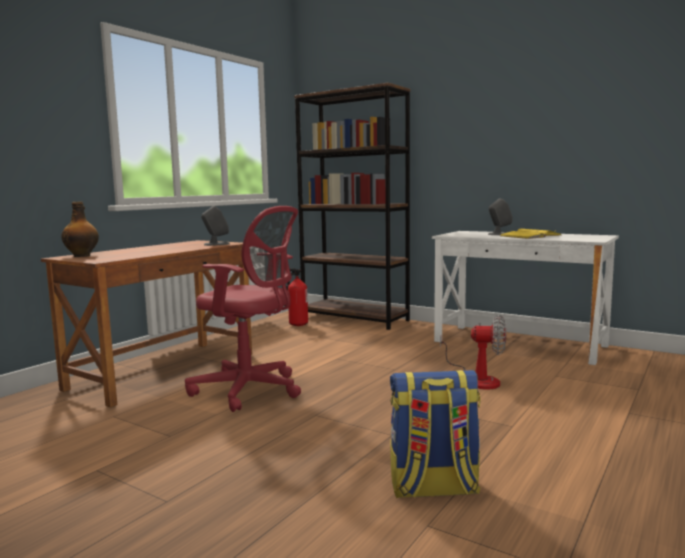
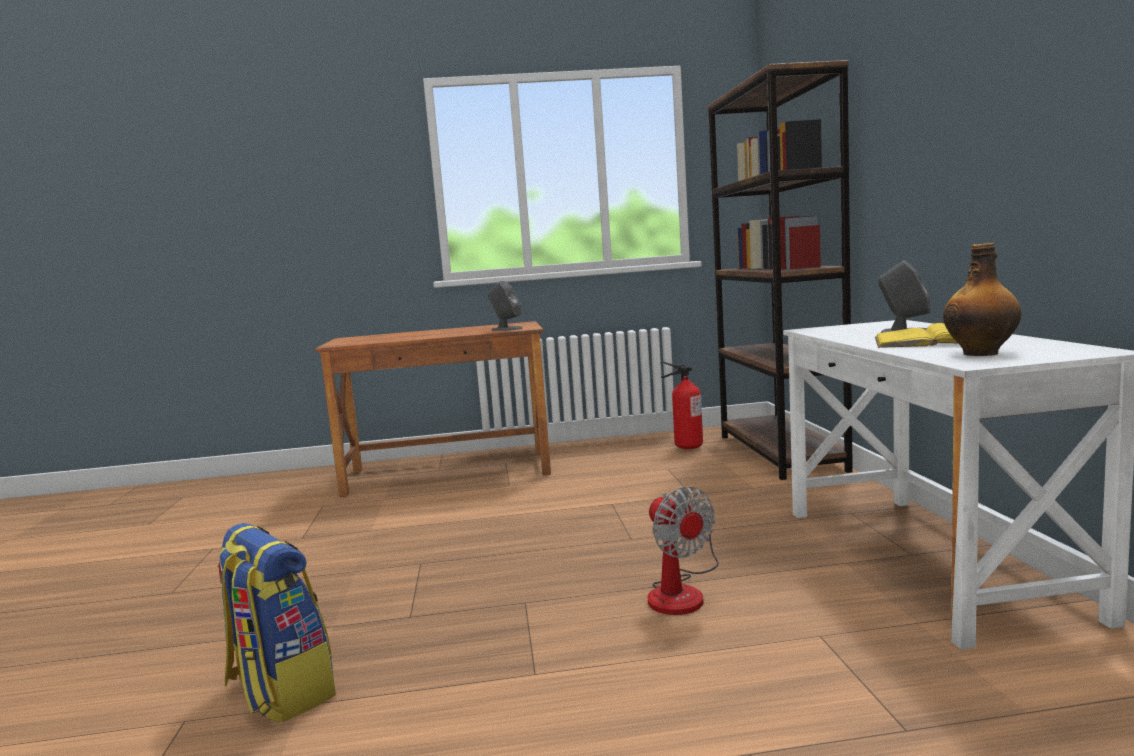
camera: 50 degrees right, 0 degrees up
(82, 256) = (361, 337): bottle -> bottle (981, 353)
(250, 390) = (449, 515): red office chair -> none

